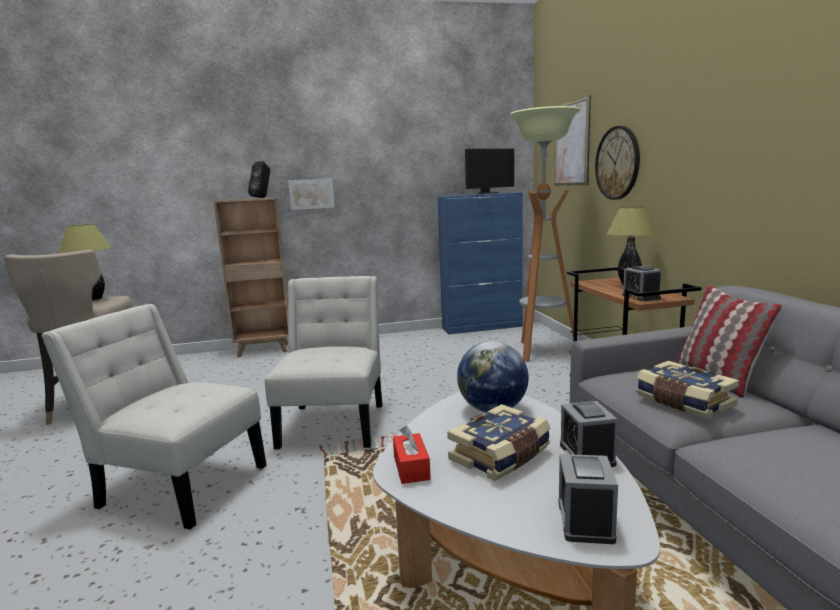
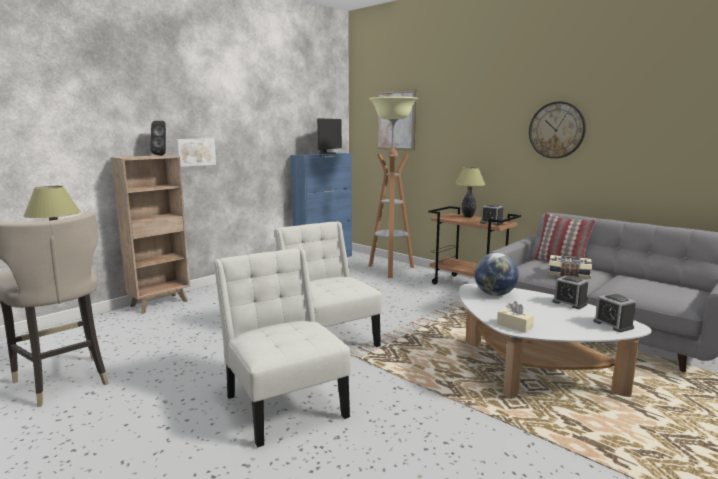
camera: 35 degrees left, 0 degrees up
(178, 484) = (284, 402): white chair -> white chair turned 75 degrees clockwise
(411, 468) = (514, 326): red tissue box -> beige tissue box
(501, 456) = (540, 312): book -> none
(617, 163) = (444, 137): wall clock -> wall clock (556, 130)

